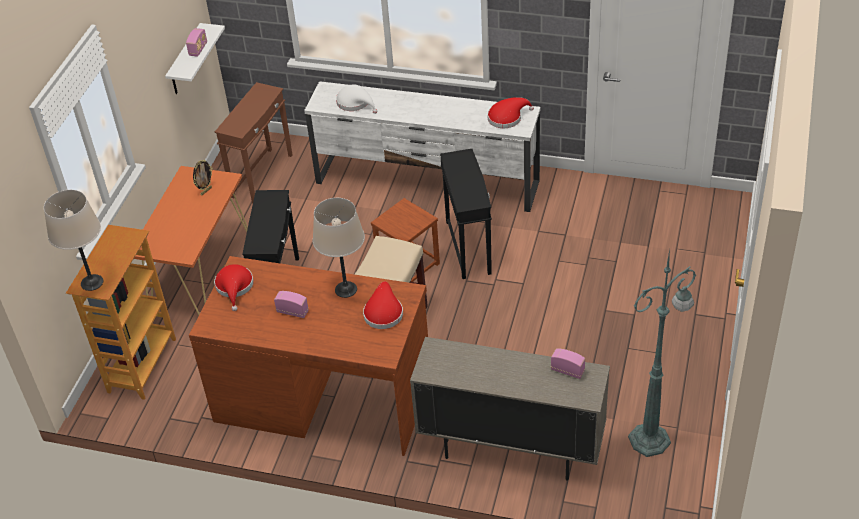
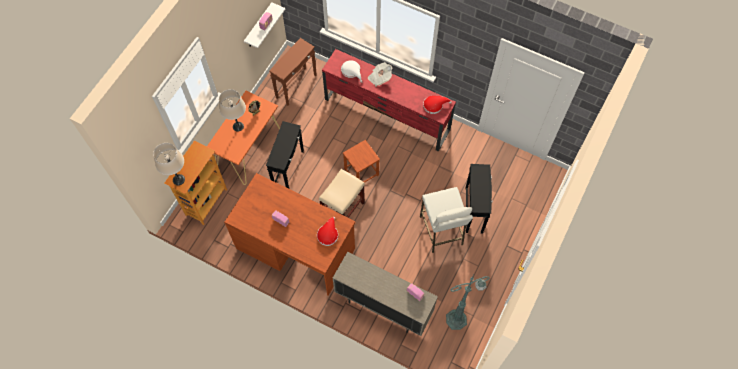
camera: 10 degrees right, 20 degrees up
(235, 287) = (254, 196): red hat -> none
(345, 289) = (312, 213): beige table lamp -> beige table lamp (238, 126)
(404, 102) = (379, 78): none -> newspaper
(427, 182) = (387, 115): white tv stand -> red tv stand
(468, 247) = (397, 167): black side table -> black side table (474, 210)
(575, 317) = (441, 231): none -> white stool

